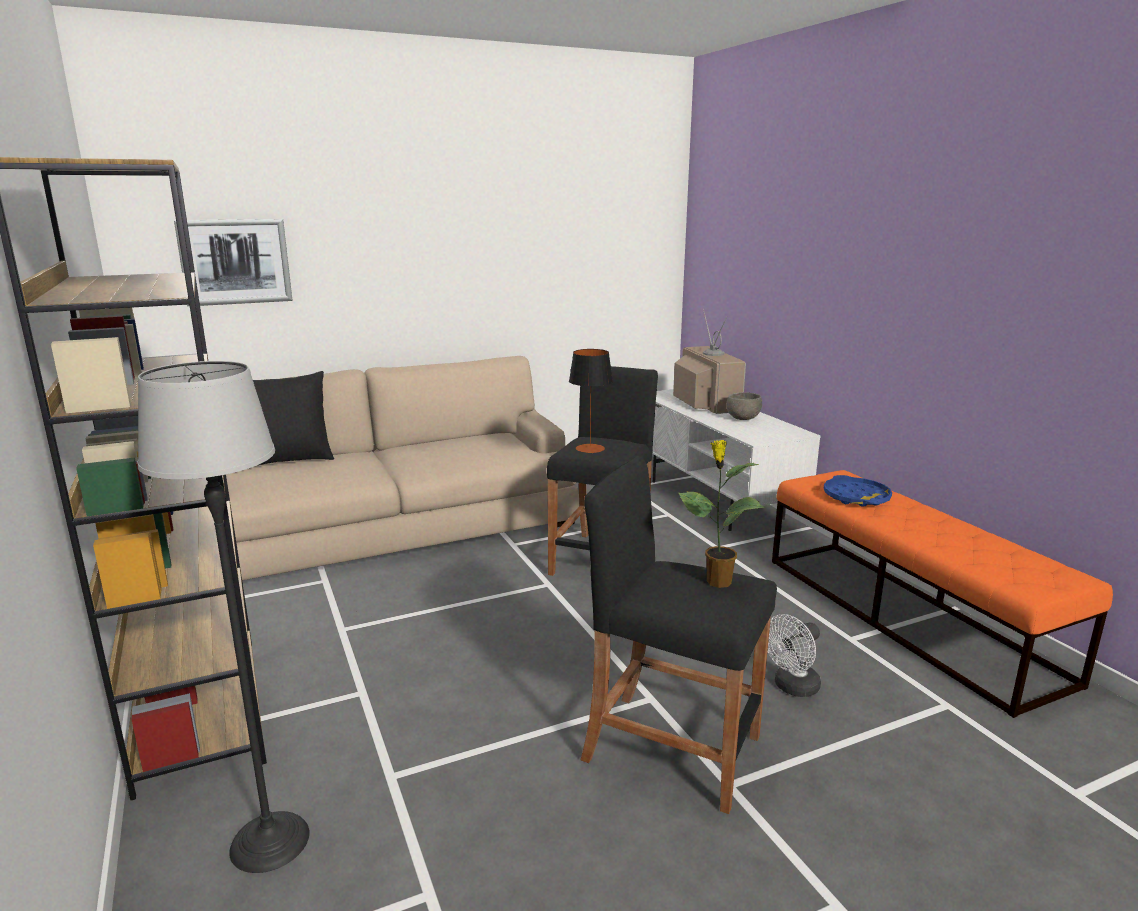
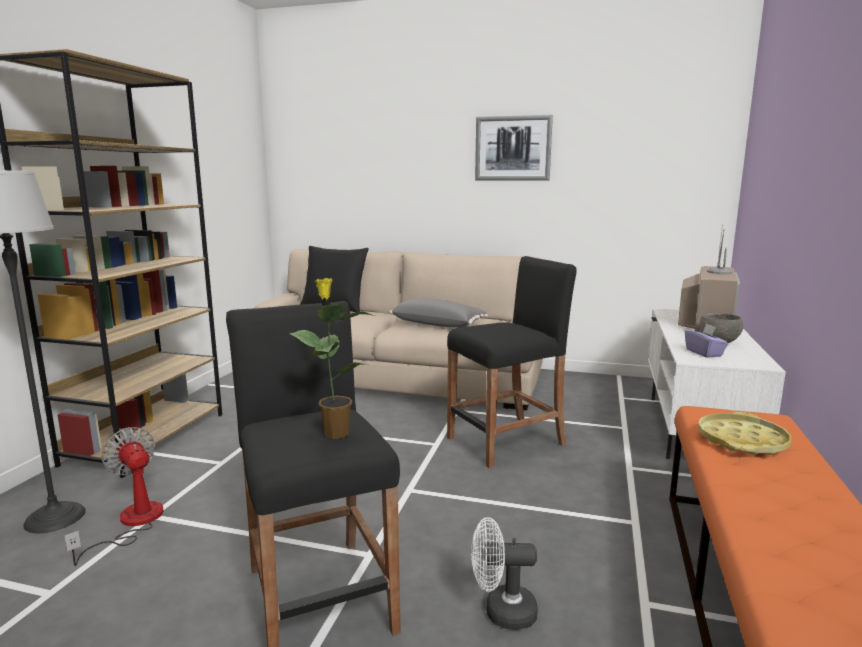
camera: 40 degrees right, 5 degrees down
(235, 262) = (337, 168): picture -> picture (513, 148)
(383, 794) = (132, 523): none -> fan
(455, 453) = (438, 324): none -> grey pillow
(590, 448) = (487, 328): table lamp -> none
(752, 431) = (704, 353): none -> purple tissue box
(856, 497) = (742, 441): blue tray -> yellow tray

